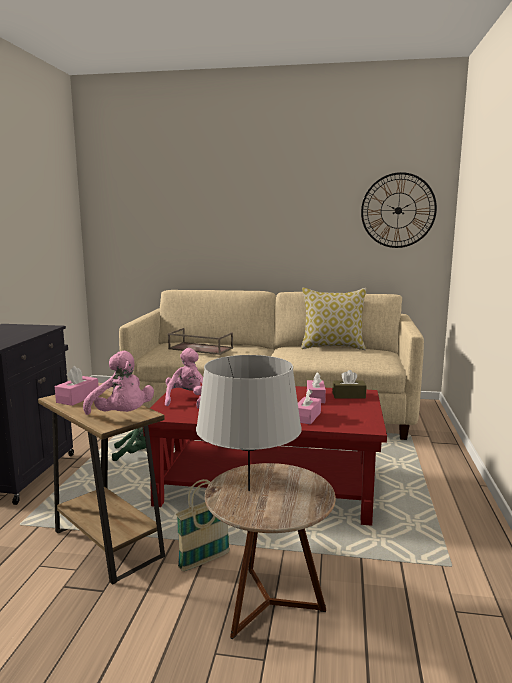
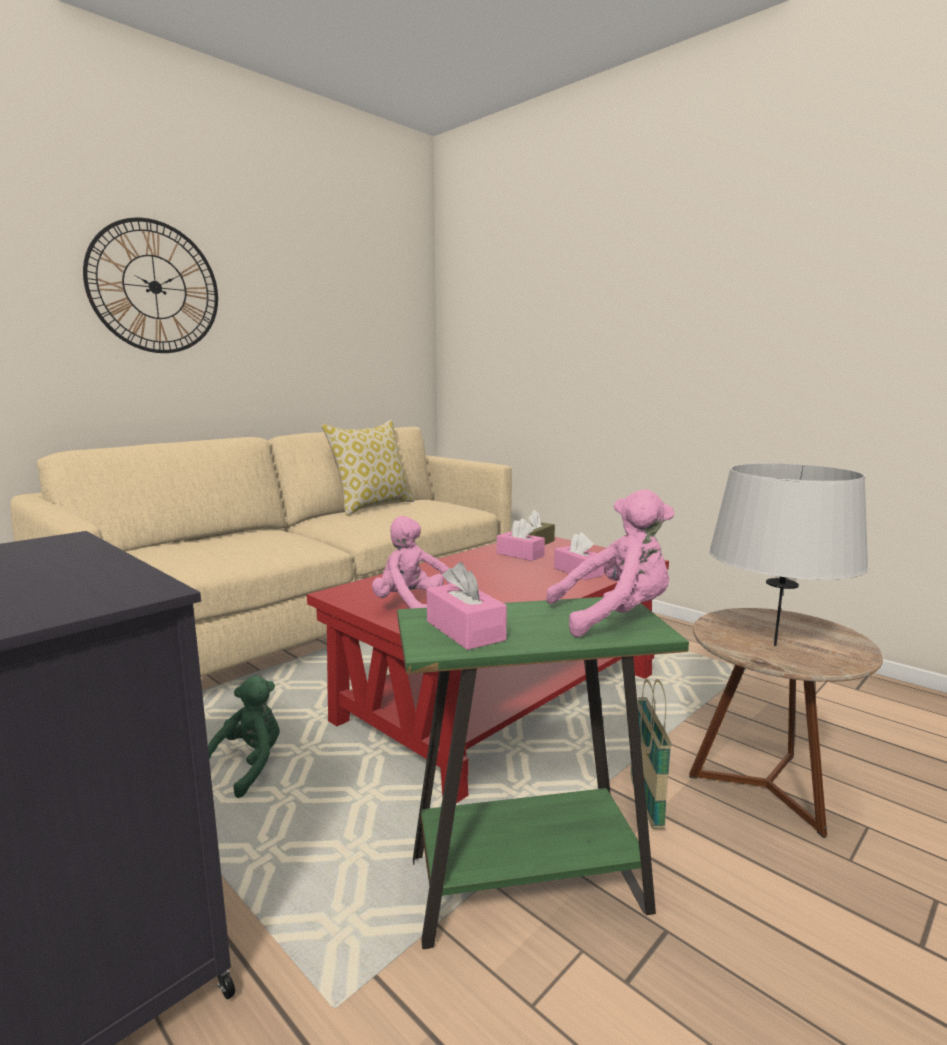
camera: 55 degrees left, 0 degrees up
(108, 543) = (527, 886): brown side table -> green side table
(200, 348) = (208, 548): brown tray -> none
(398, 210) = (383, 318): wall clock -> wall clock (155, 287)

